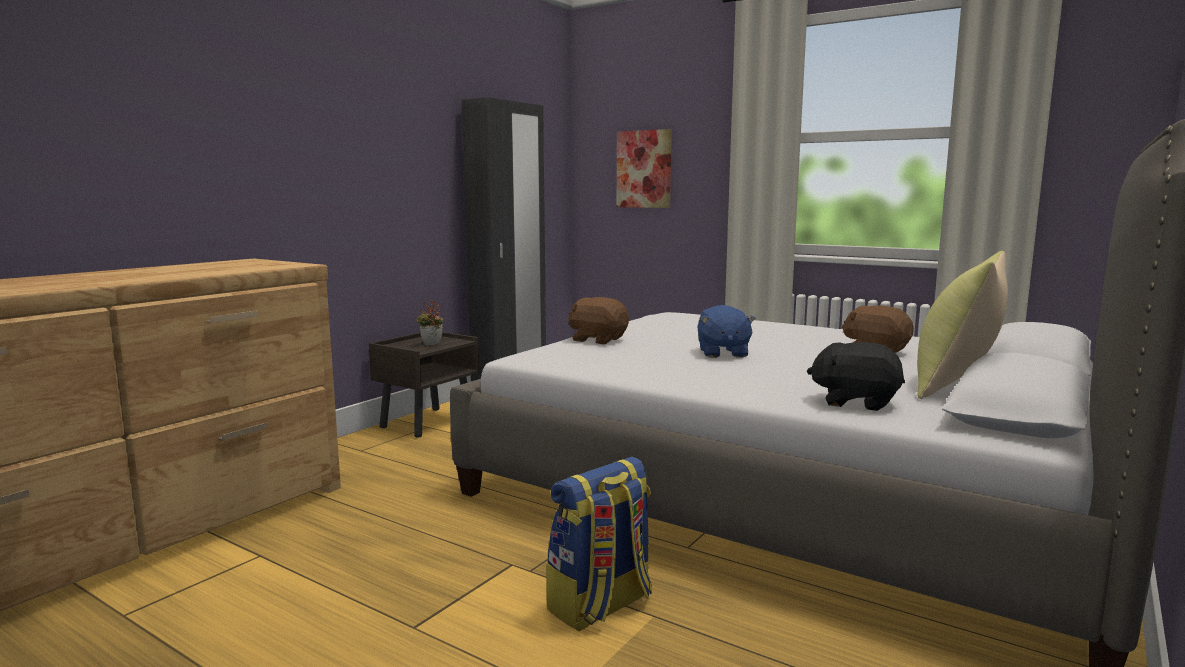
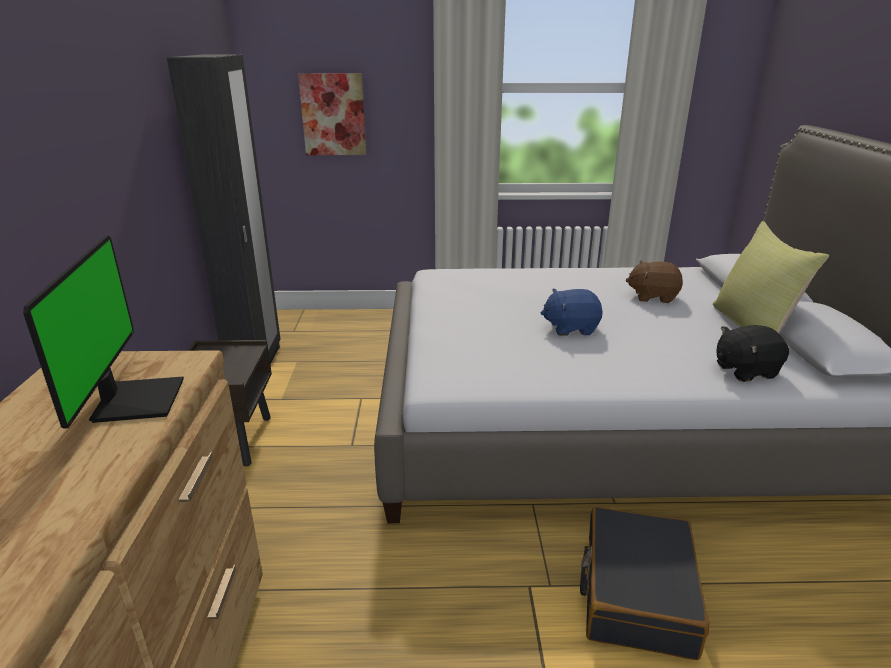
camera: 35 degrees left, 15 degrees up
(236, 268) = (135, 400): none -> monitor
(431, 345) = (229, 364): potted plant -> none
(598, 340) = (452, 335): brown plush toy -> none
(601, 605) = (636, 594): backpack -> black suitcase
(722, 353) = (570, 328): blue plush toy -> blue plush toy turned 120 degrees clockwise

